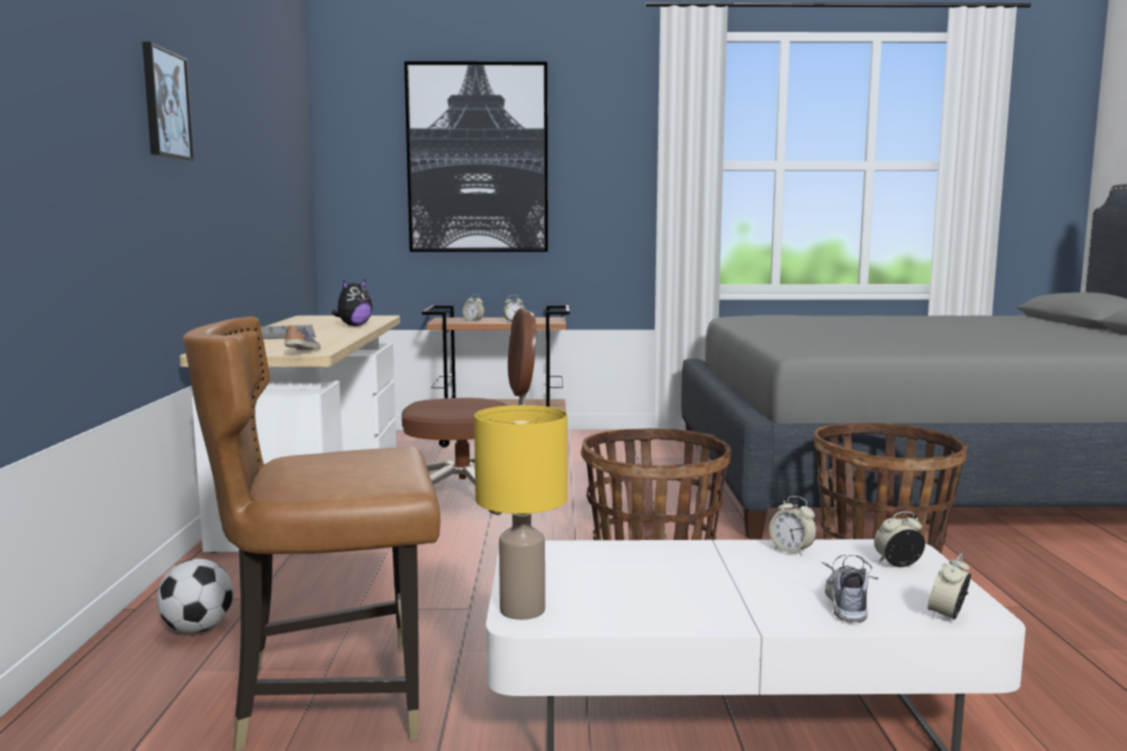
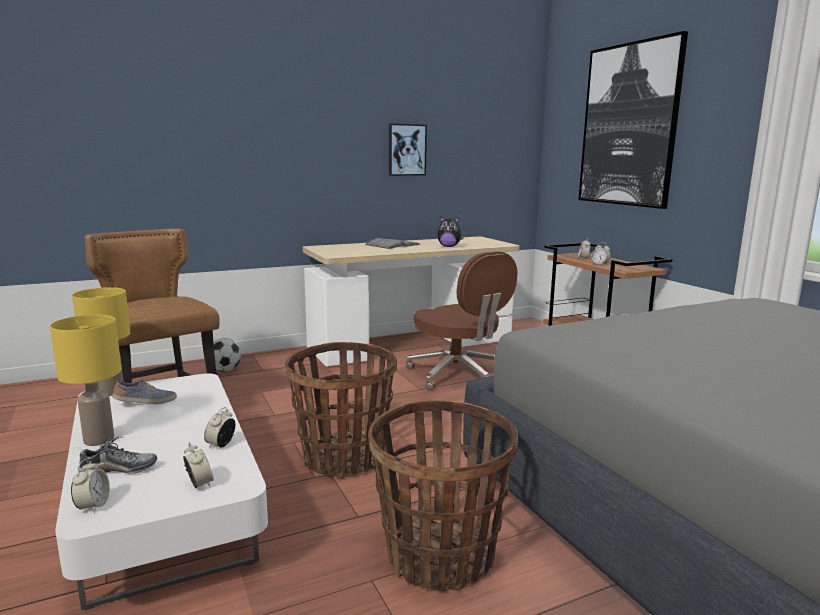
camera: 65 degrees right, 5 degrees up
(165, 104) = (312, 116): picture -> picture (407, 150)
(304, 352) = (332, 254): shoe -> shoe (145, 402)
(738, 615) = (100, 439): none -> yellow table lamp
(947, 616) = (93, 506): alarm clock -> alarm clock turned 75 degrees clockwise

